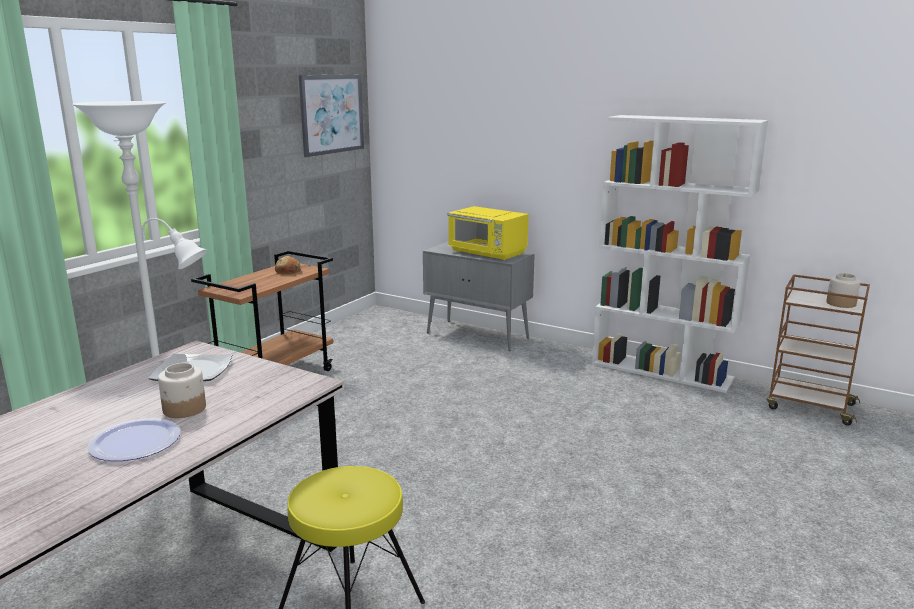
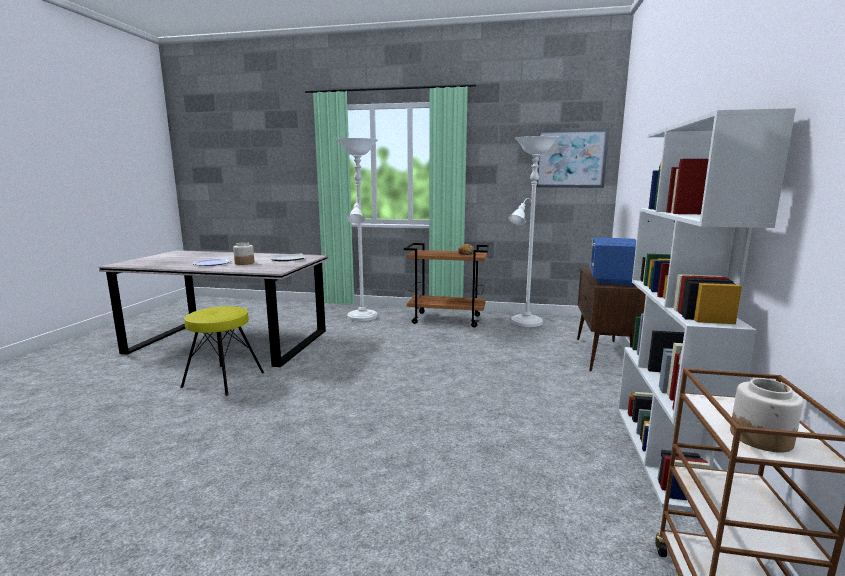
camera: 70 degrees right, 5 degrees down
(348, 342) = (524, 323): none -> white floor lamp
(478, 335) = (603, 355): grey cabinet -> brown cabinet
(487, 253) = (611, 279): yellow microwave -> blue microwave

